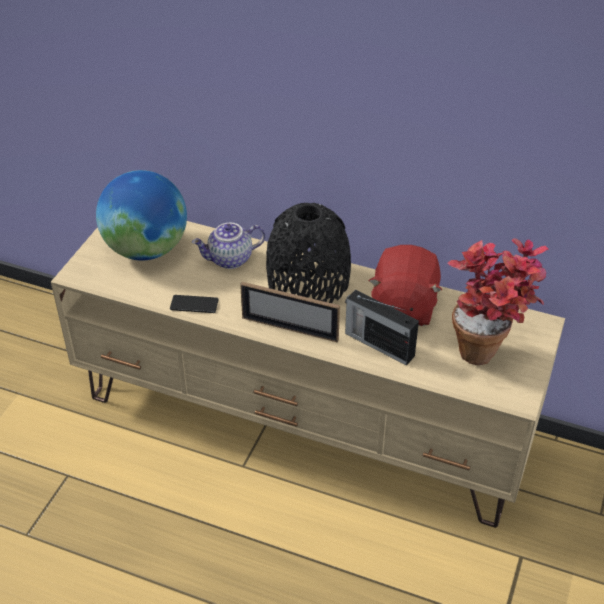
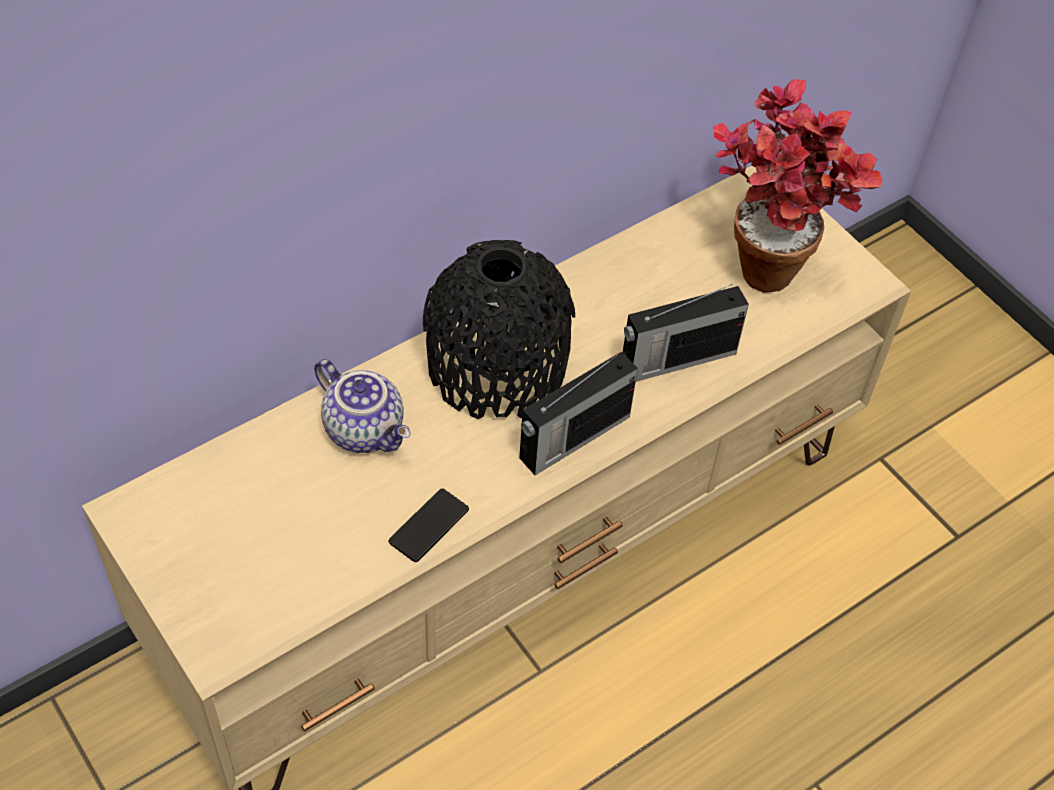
camera: 60 degrees left, 10 degrees up
(146, 250) = (244, 524): globe -> none
(230, 260) = (366, 429): teapot -> teapot turned 60 degrees counterclockwise
(290, 328) = (572, 438): picture frame -> radio
(403, 306) = (625, 292): red plush toy -> none

